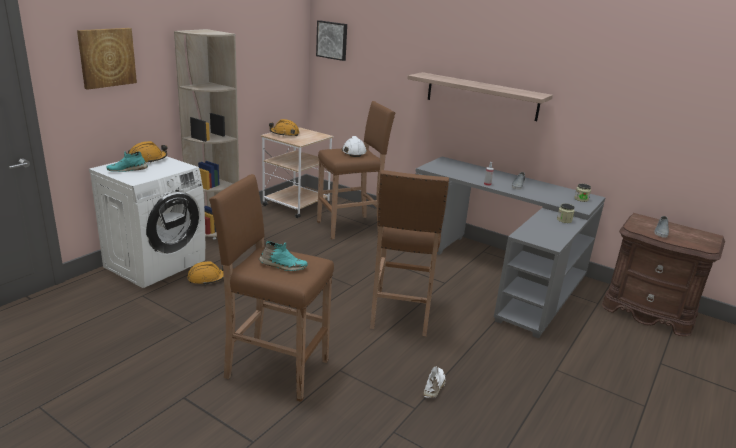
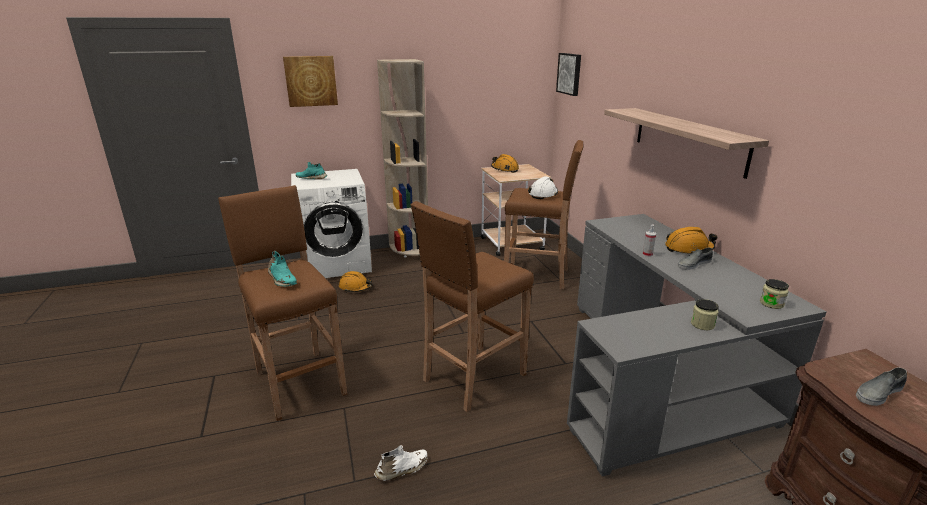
camera: 40 degrees right, 0 degrees up
(147, 160) = (340, 173): orange hard hat -> orange hard hat (688, 249)

